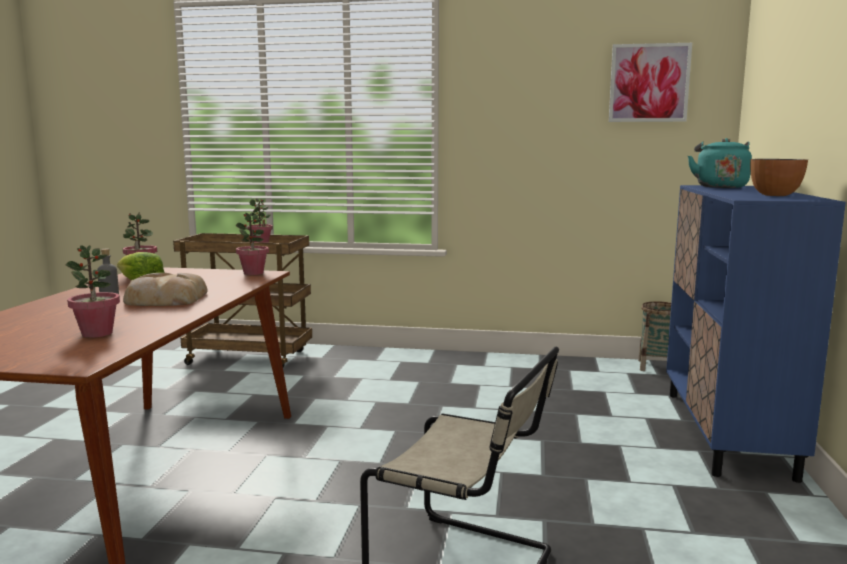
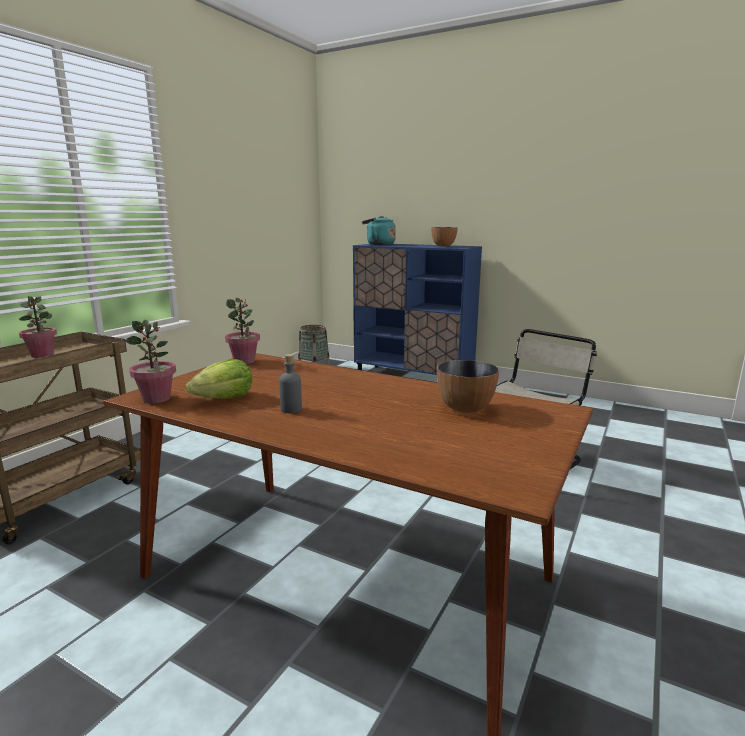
camera: 70 degrees left, 5 degrees up
(97, 333) = (466, 408): potted plant -> bowl
(165, 298) = (334, 389): bread -> none
(649, 83) = (284, 175): picture -> none

